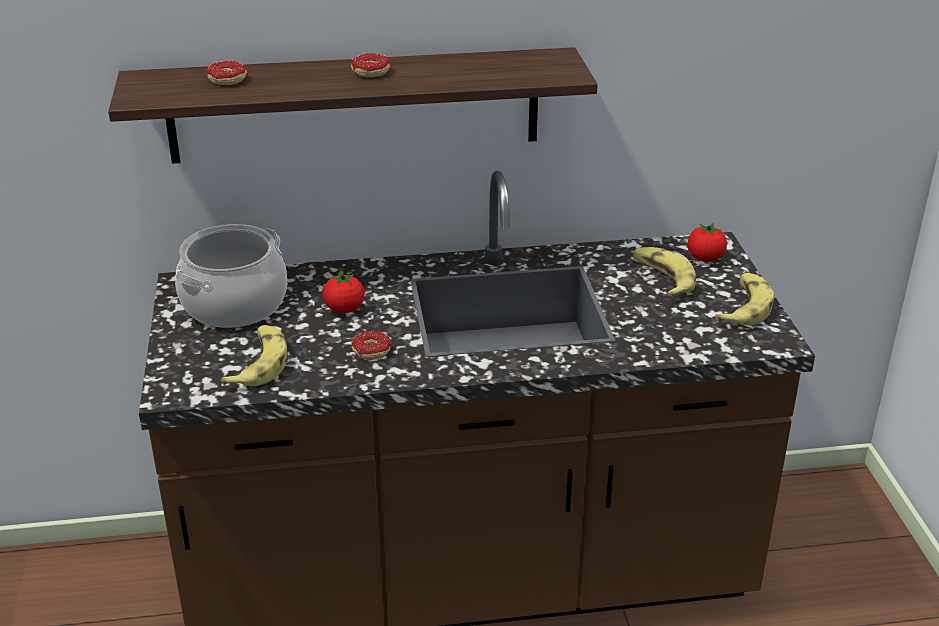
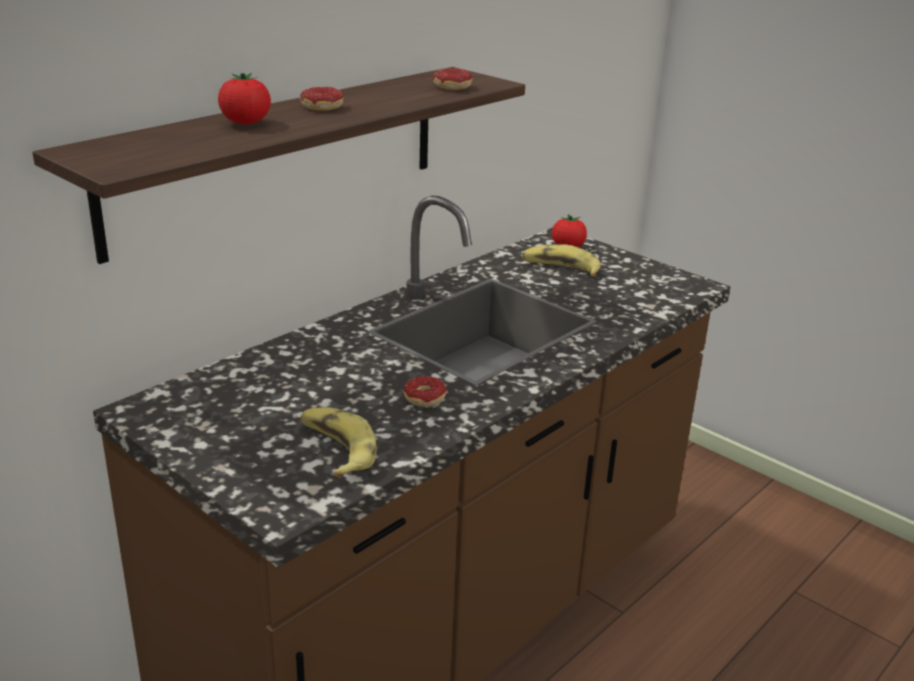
camera: 40 degrees left, 5 degrees down
(223, 82) = (187, 138): donut -> donut (453, 88)
(234, 304) = (226, 408): cooking pot -> none
(344, 309) = (346, 374): tomato -> tomato (246, 123)
(744, 307) = (642, 271): banana -> none

